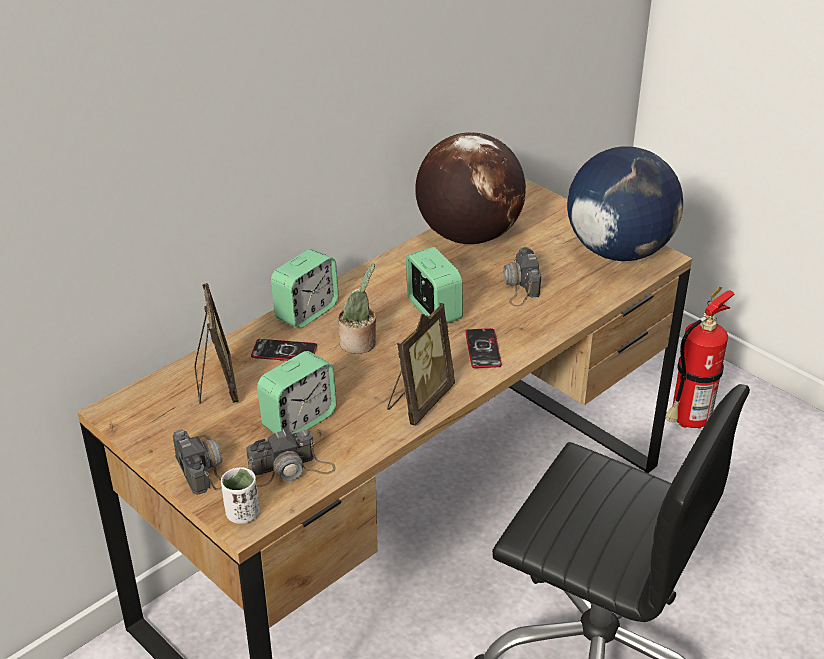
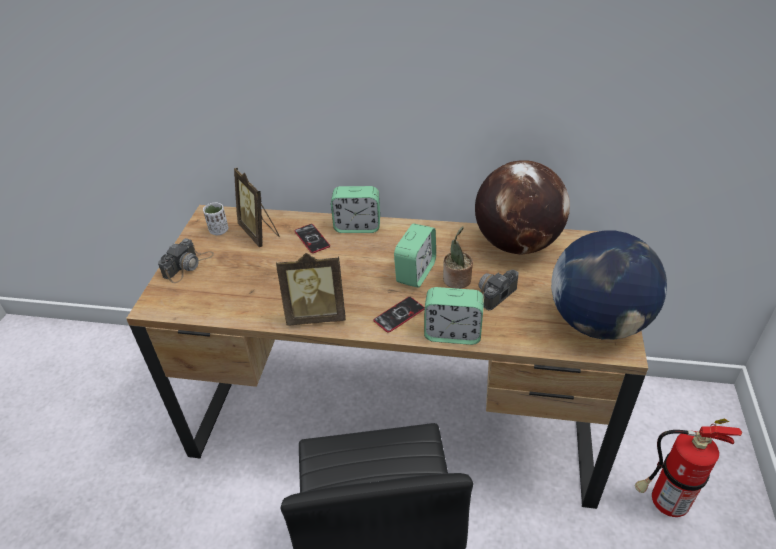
camera: 55 degrees right, 5 degrees up
(216, 384) = (260, 233): picture frame -> picture frame turned 105 degrees clockwise
(242, 514) = (158, 302): white cup -> white cup (219, 231)
(291, 469) = (209, 299): camera -> none
(299, 421) = (254, 278): alarm clock -> alarm clock (452, 333)
(359, 344) = (349, 262): potted plant -> potted plant (457, 281)

